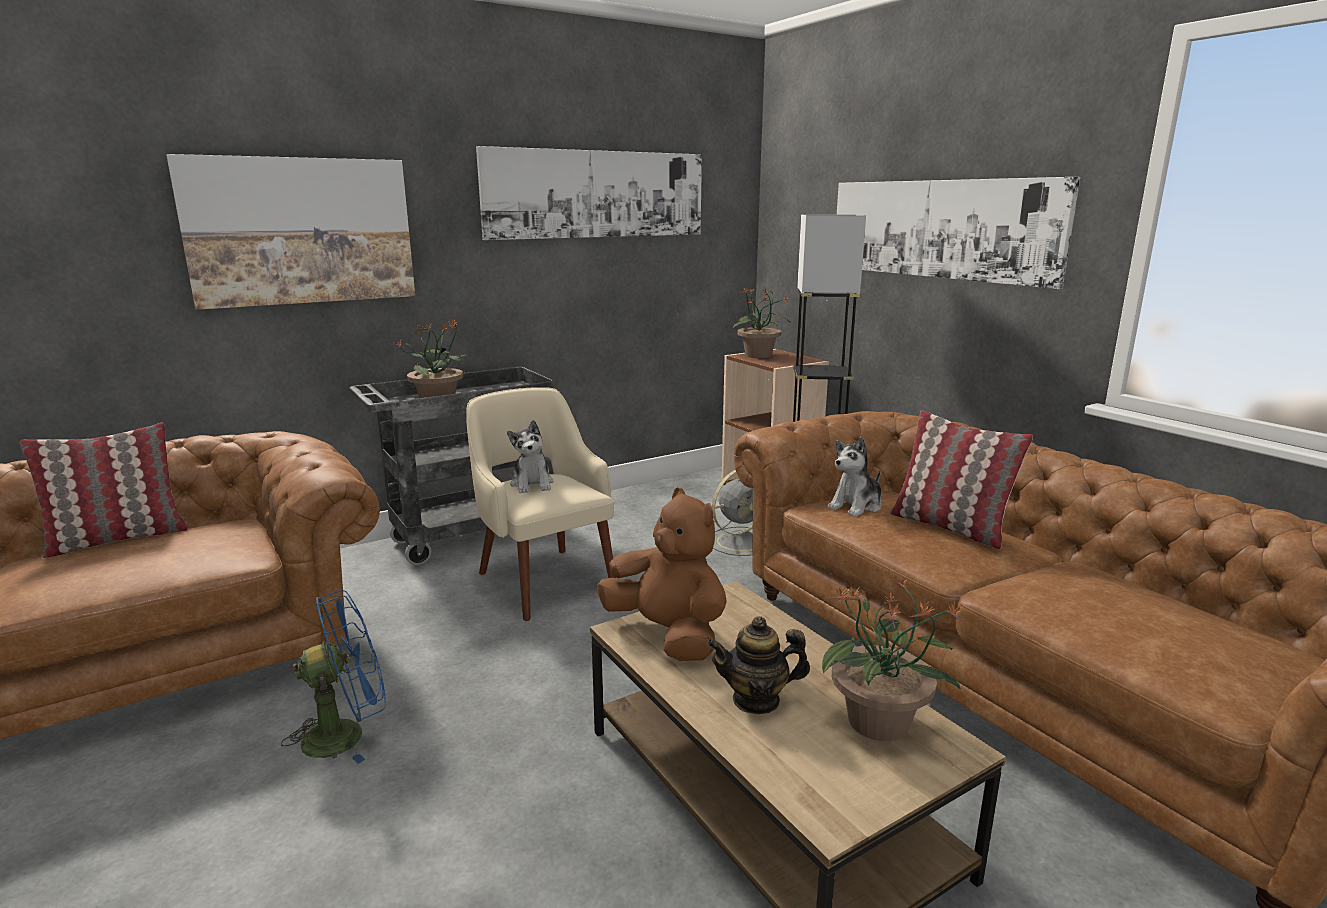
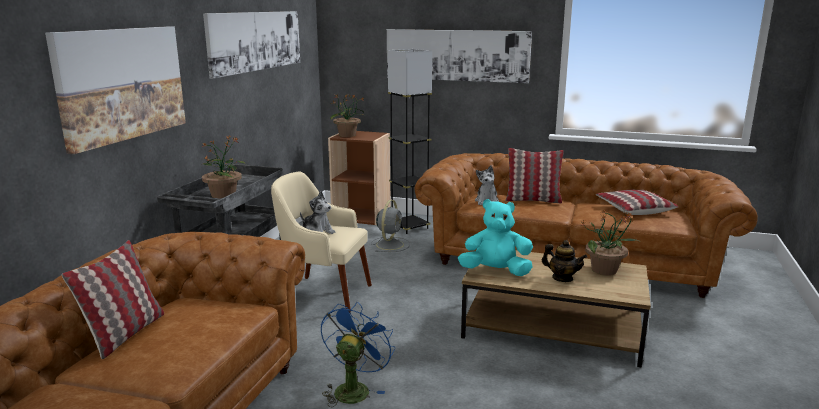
camera: 40 degrees left, 0 degrees up
(668, 634) = (495, 271): brown plush toy -> turquoise plush toy
(756, 700) = (562, 278): teapot -> teapot turned 105 degrees counterclockwise
(1160, 613) = (634, 209): none -> pillow

